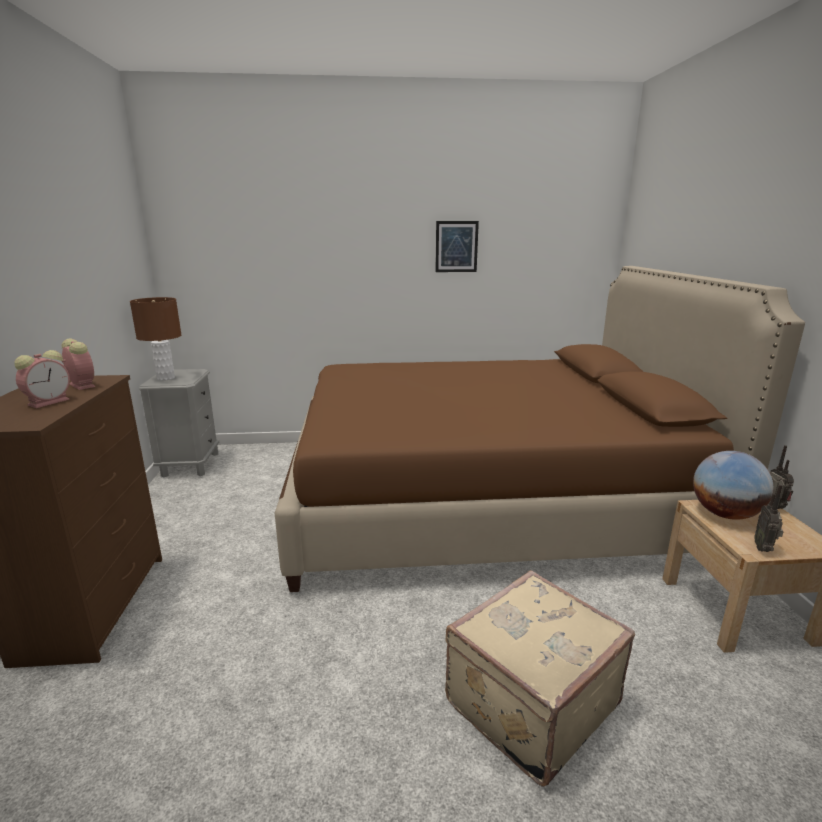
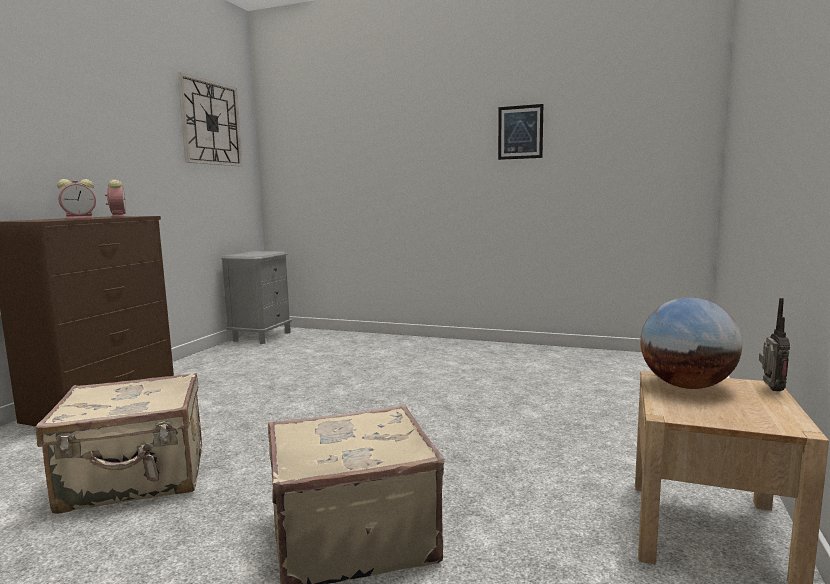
camera: 25 degrees right, 10 degrees down
(108, 227) = (211, 123): none -> wall clock
(166, 378) = (247, 253): brown table lamp -> none
(262, 704) = (136, 479): none -> beige suitcase
(484, 499) = (495, 390): brown bed -> none
(764, 549) = (690, 415): radio -> none

